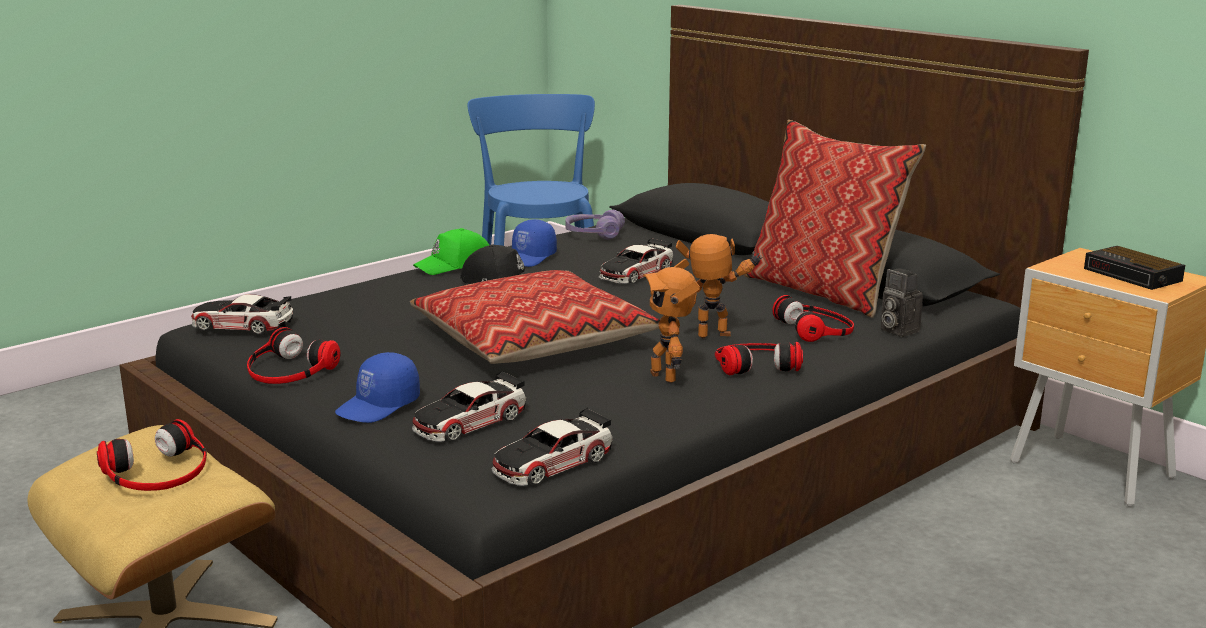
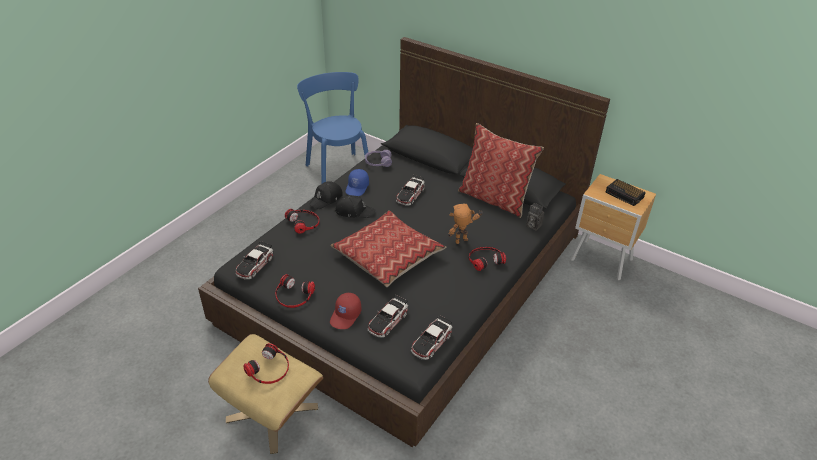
camera: 15 degrees left, 20 degrees up
(242, 324) = (254, 265): toy car -> toy car turned 60 degrees counterclockwise
(379, 406) = (346, 316): blue cap -> red cap
(455, 265) = (326, 199): green cap -> black cap
(667, 376) = (453, 275): toy robot -> none
(816, 328) = (500, 229): headphones -> headphones (304, 222)

